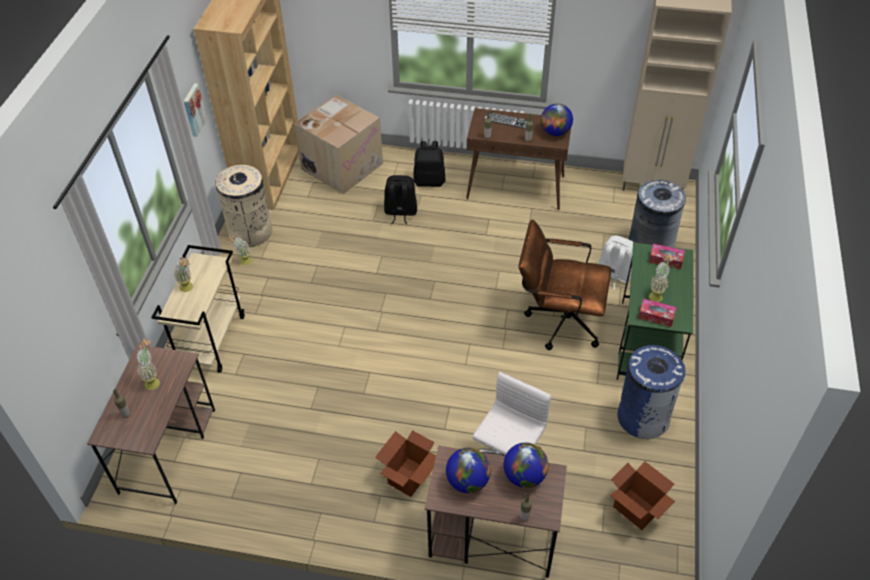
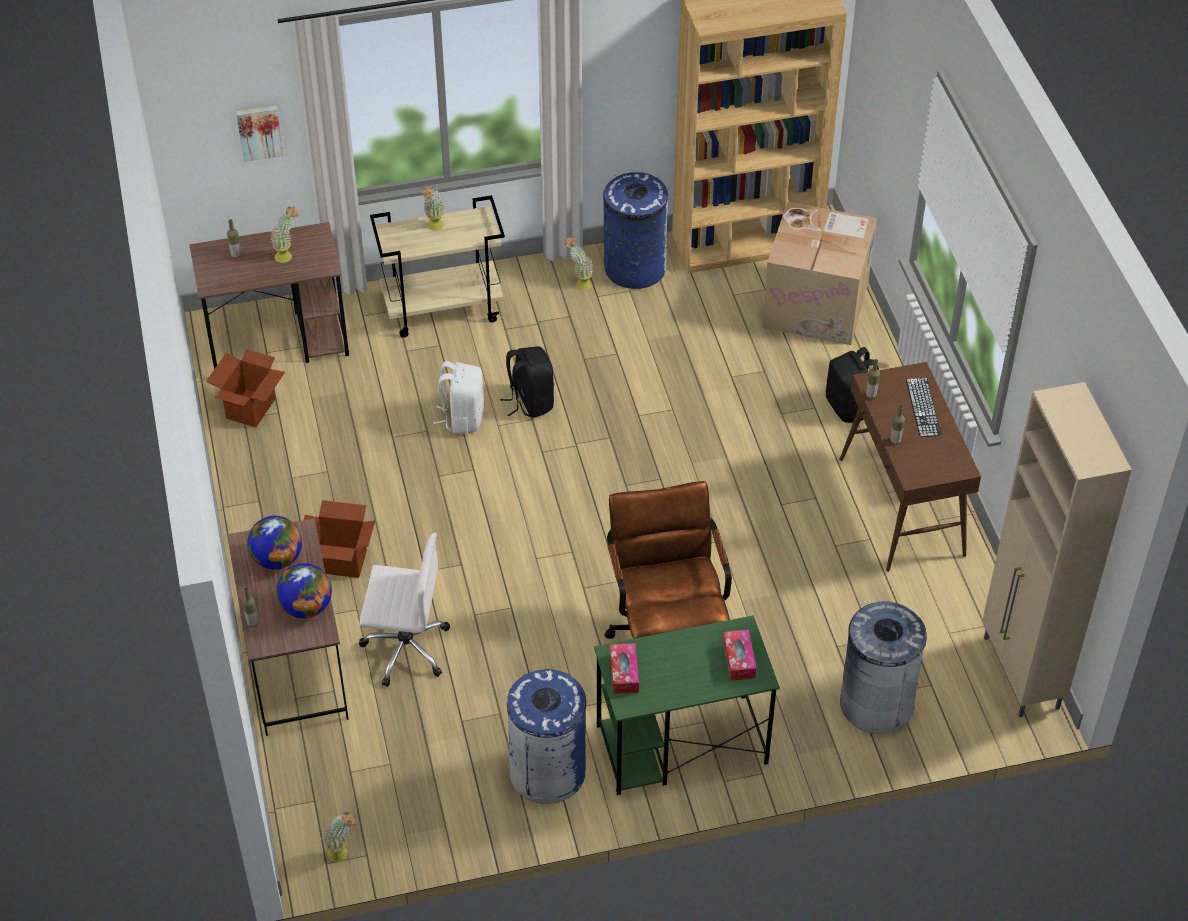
camera: 65 degrees right, 0 degrees up
(193, 110) = (633, 78): picture -> picture (259, 132)
(250, 232) = (634, 268): beige trash can -> blue trash can
(400, 212) = (765, 399): black backpack -> black backpack (530, 402)
(555, 132) = (933, 466): globe -> none
(613, 275) = (791, 673): white backpack -> white backpack (462, 418)
(636, 509) = (398, 799): cardboard box -> cardboard box (250, 409)
(657, 294) = (665, 664): potted plant -> potted plant (343, 853)

